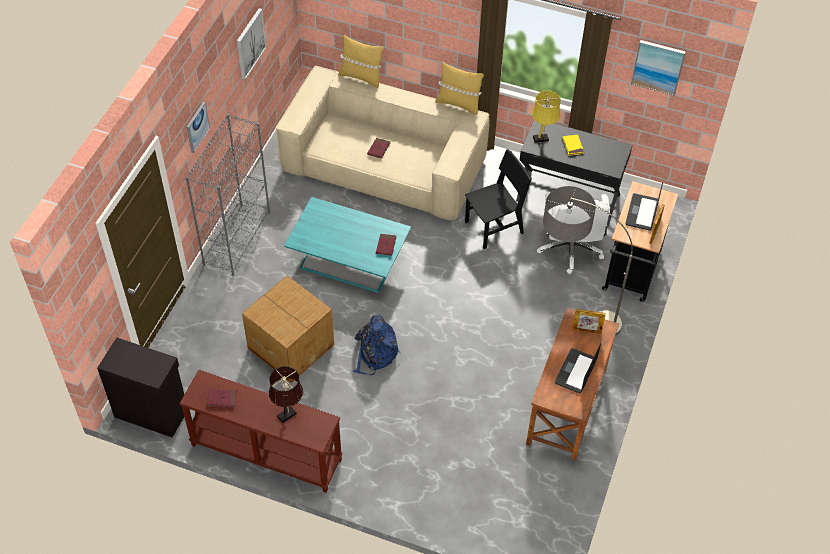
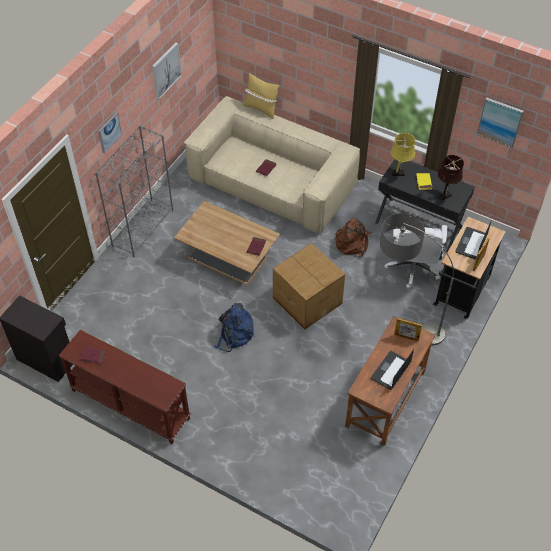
camera: 10 degrees right, 0 degrees up
(288, 413) = (144, 375): brown table lamp -> brown table lamp (445, 195)
(291, 345) = (168, 319): cardboard box -> cardboard box (307, 300)
(350, 262) = (229, 258): turquoise coffee table -> brown coffee table
(458, 104) = (336, 138): yellow pillow -> none
(494, 227) = (352, 243): black chair -> brown backpack

